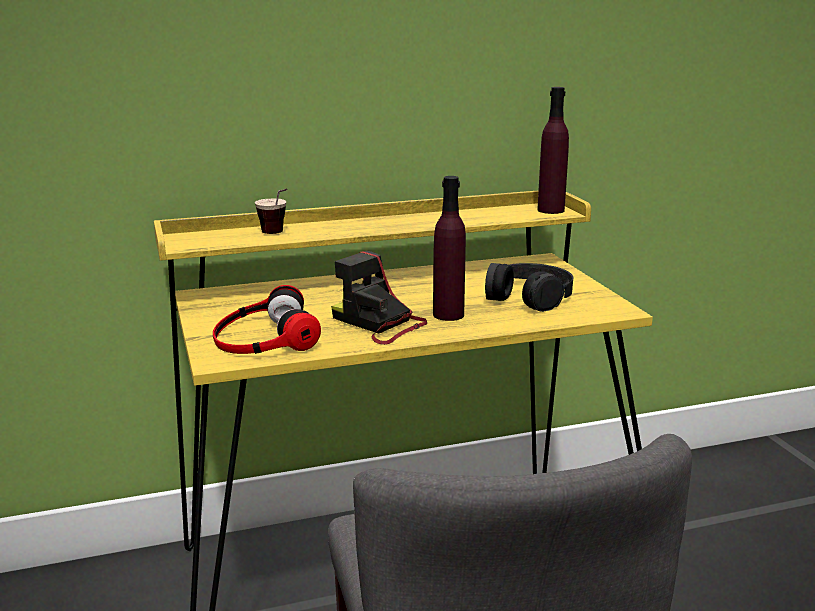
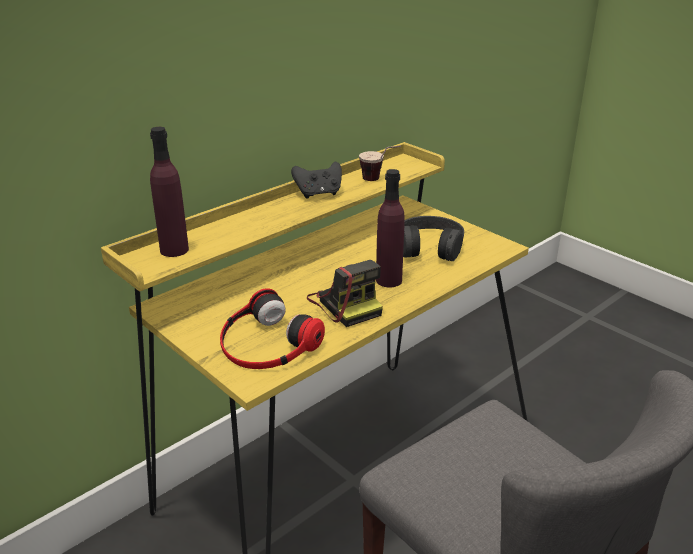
camera: 25 degrees left, 10 degrees up
(277, 235) = (222, 238): cup -> cup (379, 180)
(379, 324) = (345, 304): camera -> camera turned 135 degrees counterclockwise
(417, 218) = (318, 194): none -> black game controller
(551, 210) = (410, 164): purple bottle -> purple bottle (174, 250)

